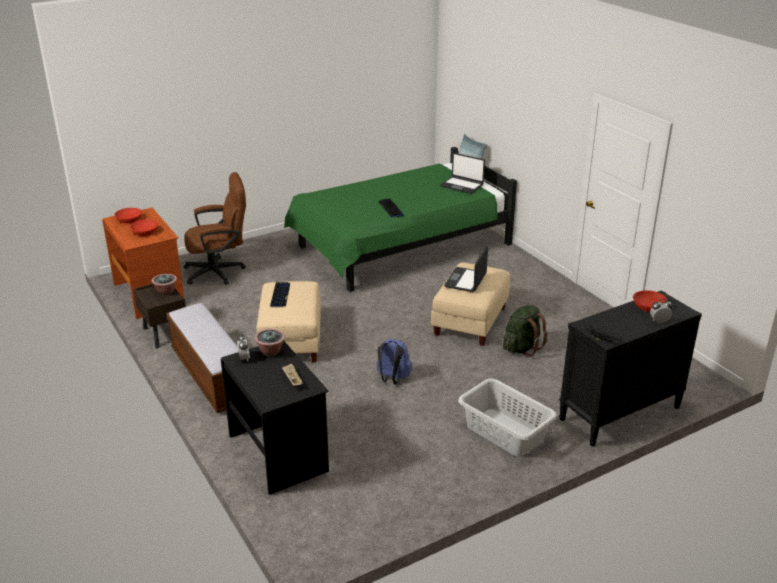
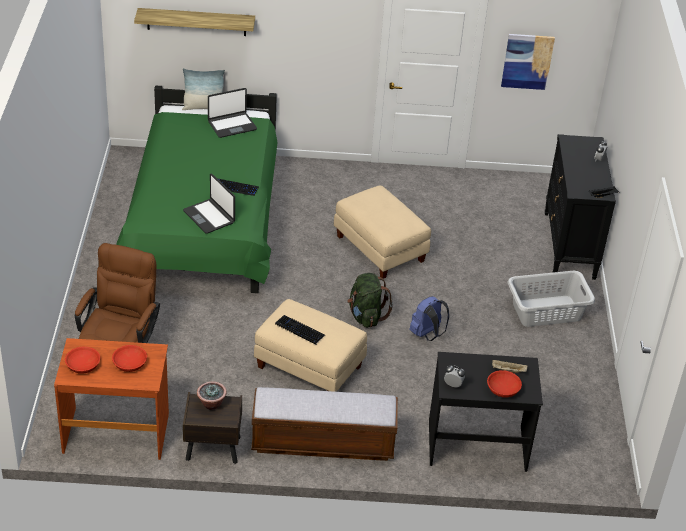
camera: 60 degrees left, 10 degrees up
(271, 352) = (455, 366): potted plant -> none
(466, 280) = (381, 214): laptop -> laptop (209, 216)
(480, 96) = (196, 22): none -> shelf
(522, 347) = (445, 243): green backpack -> green backpack (366, 316)
(649, 306) = (575, 152): red bowl -> red bowl (503, 389)
(697, 218) = (527, 61): none -> picture

